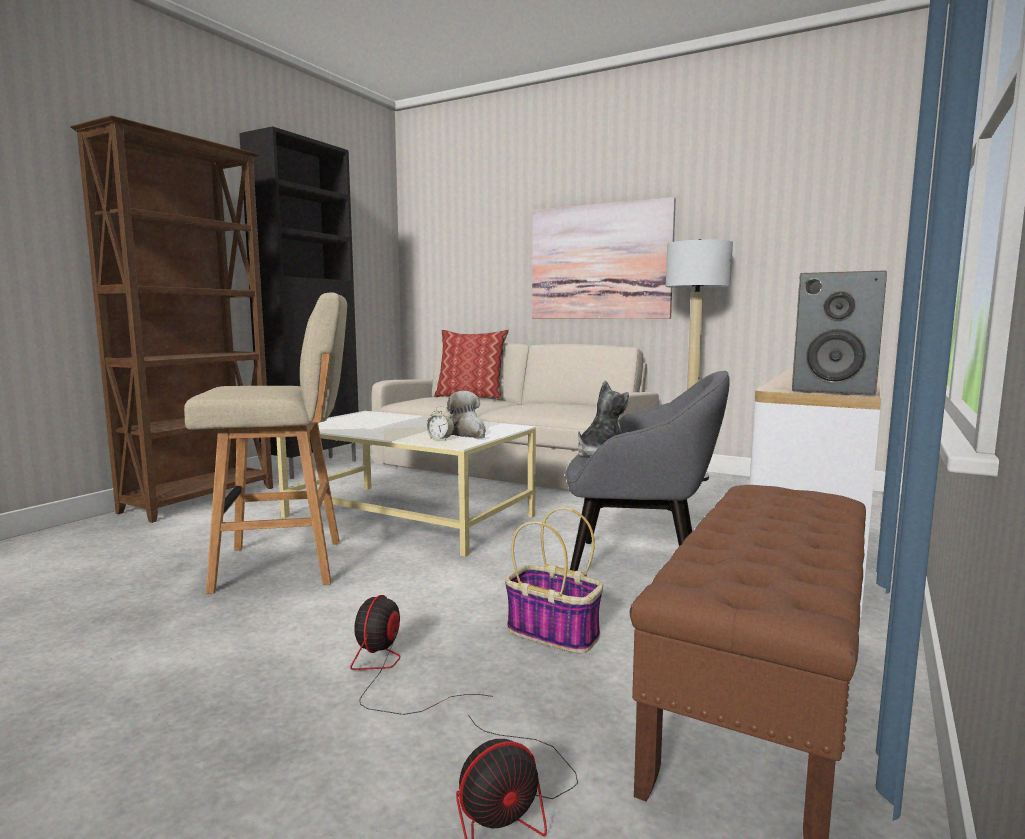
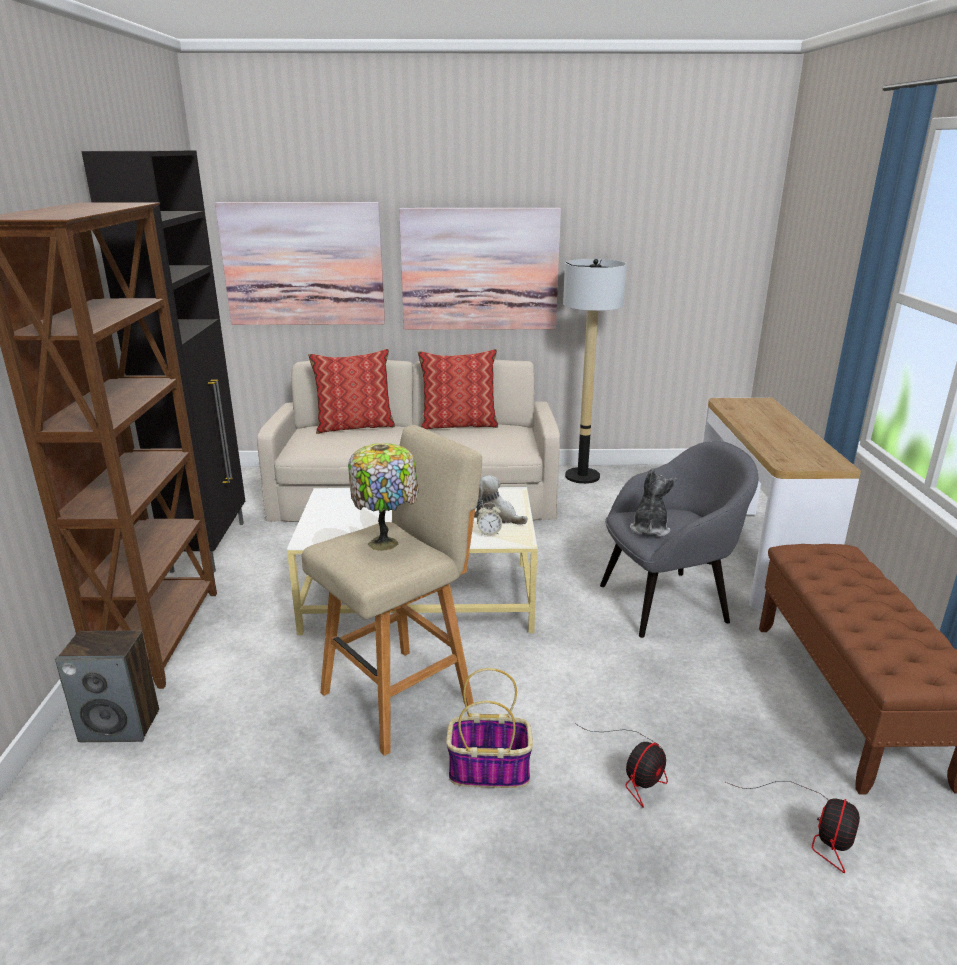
camera: 30 degrees left, 15 degrees up
(268, 386) = (386, 543): none -> table lamp
(390, 673) = (637, 770): fan -> fan turned 120 degrees counterclockwise
(461, 263) = (303, 264): none -> picture
(555, 633) = (688, 690): basket -> basket (490, 770)
(558, 403) = (459, 424): none -> pillow
(834, 391) = (819, 460): speaker -> speaker (121, 725)

